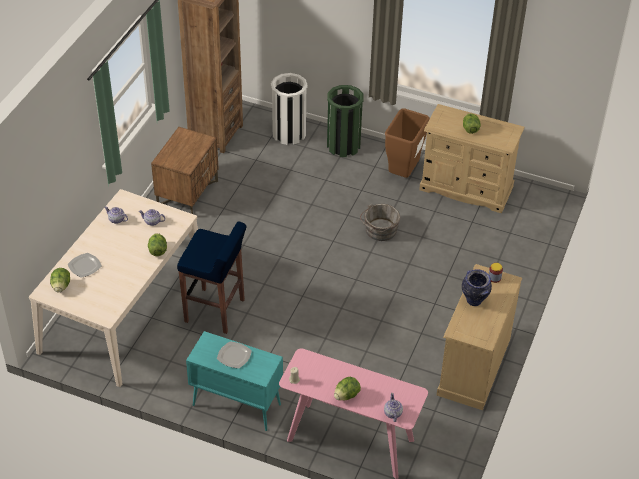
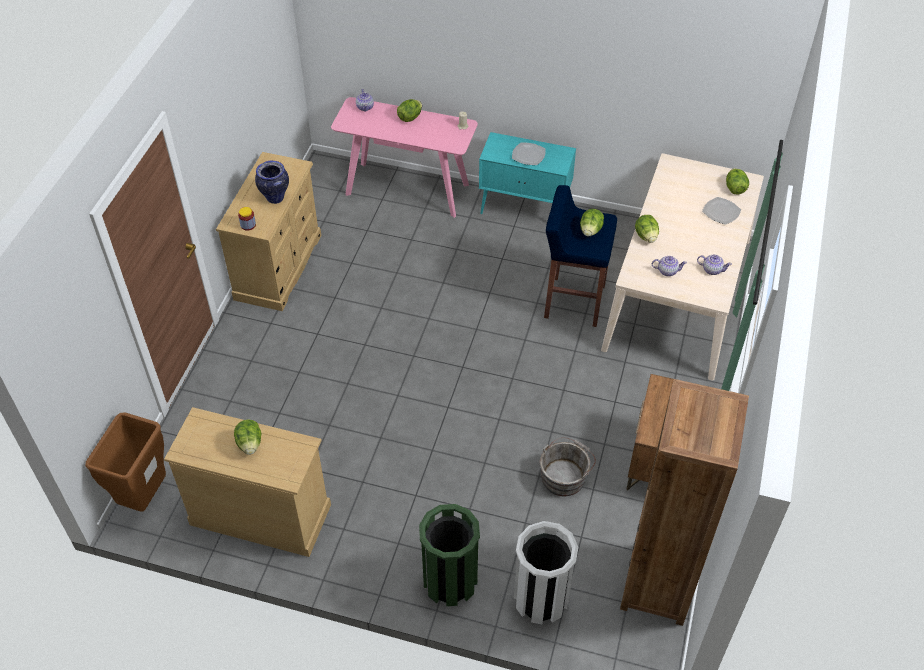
camera: 175 degrees right, 5 degrees up
(204, 251) = (590, 230): none -> lettuce
(379, 231) = (387, 428): grey bucket -> grey bucket (565, 476)
(403, 173) = (354, 533): brown trash can -> brown trash can (145, 496)

